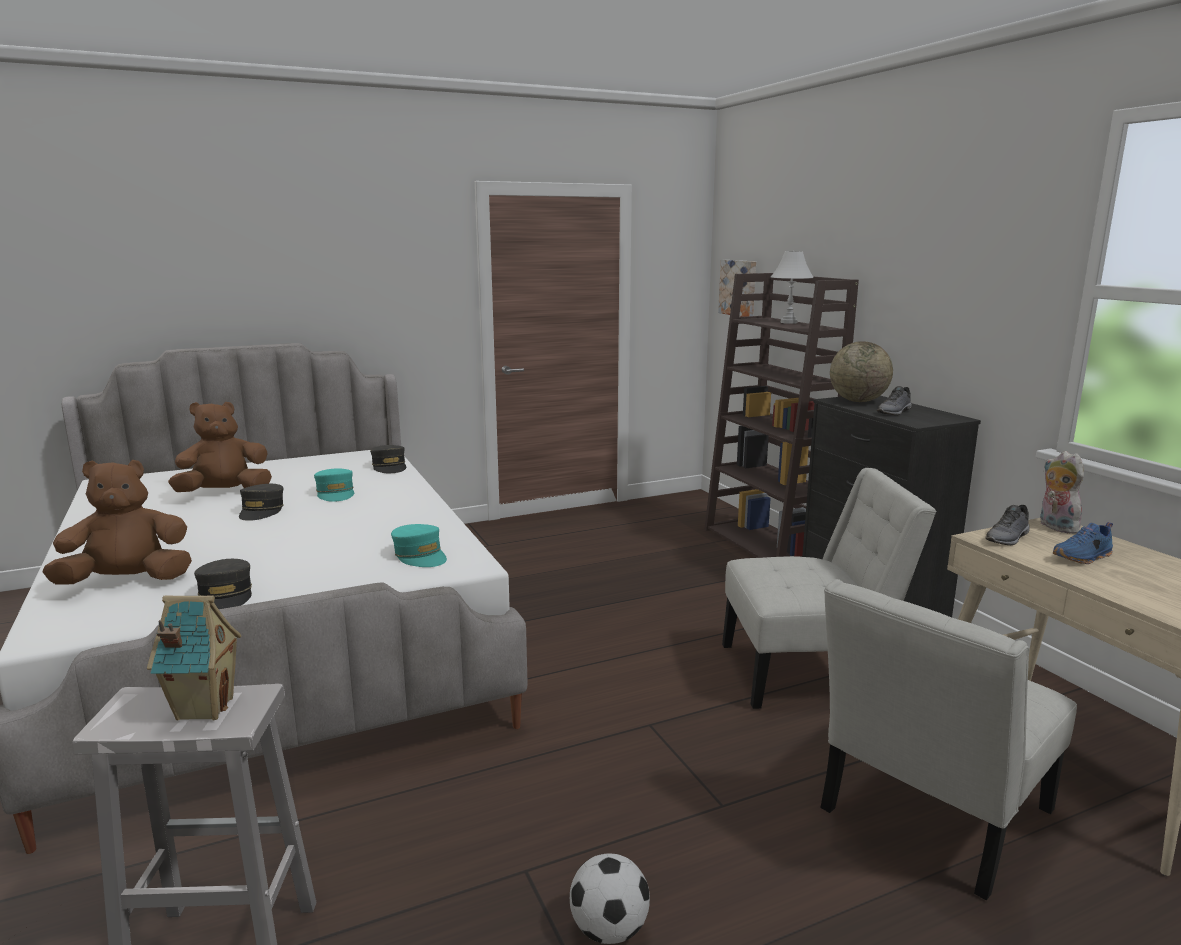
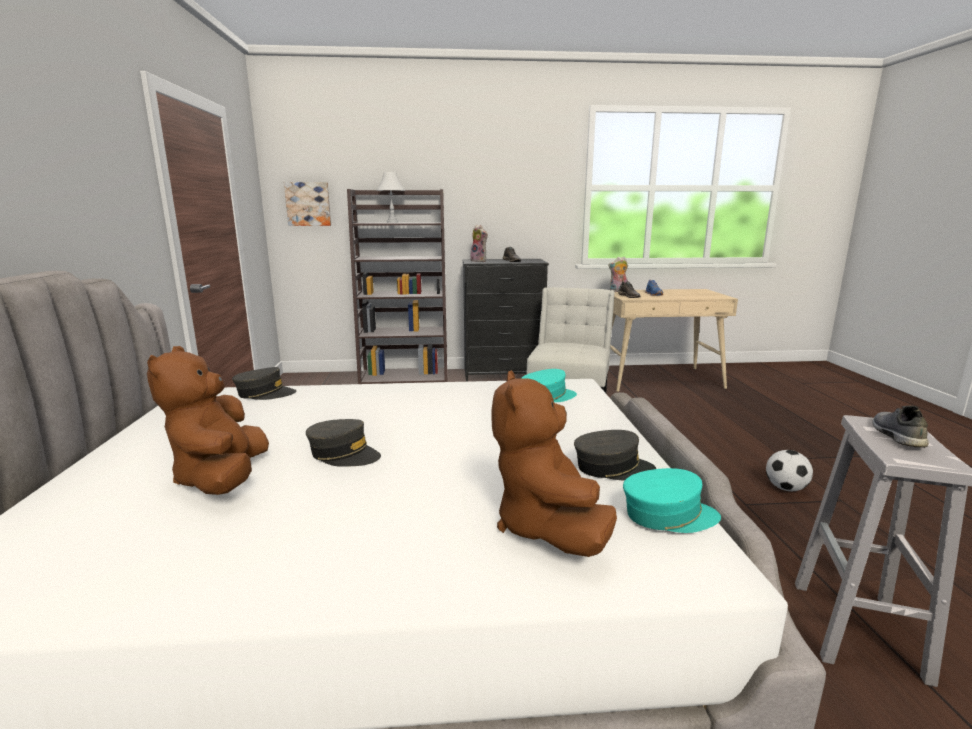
camera: 70 degrees left, 0 degrees up
(203, 708) = (895, 435): toy house -> grey shoe
(335, 493) = (327, 418): turquoise cap -> turquoise cap (668, 515)
(858, 401) = (479, 261): globe -> plush toy
(929, 816) = (693, 410): white chair -> none

